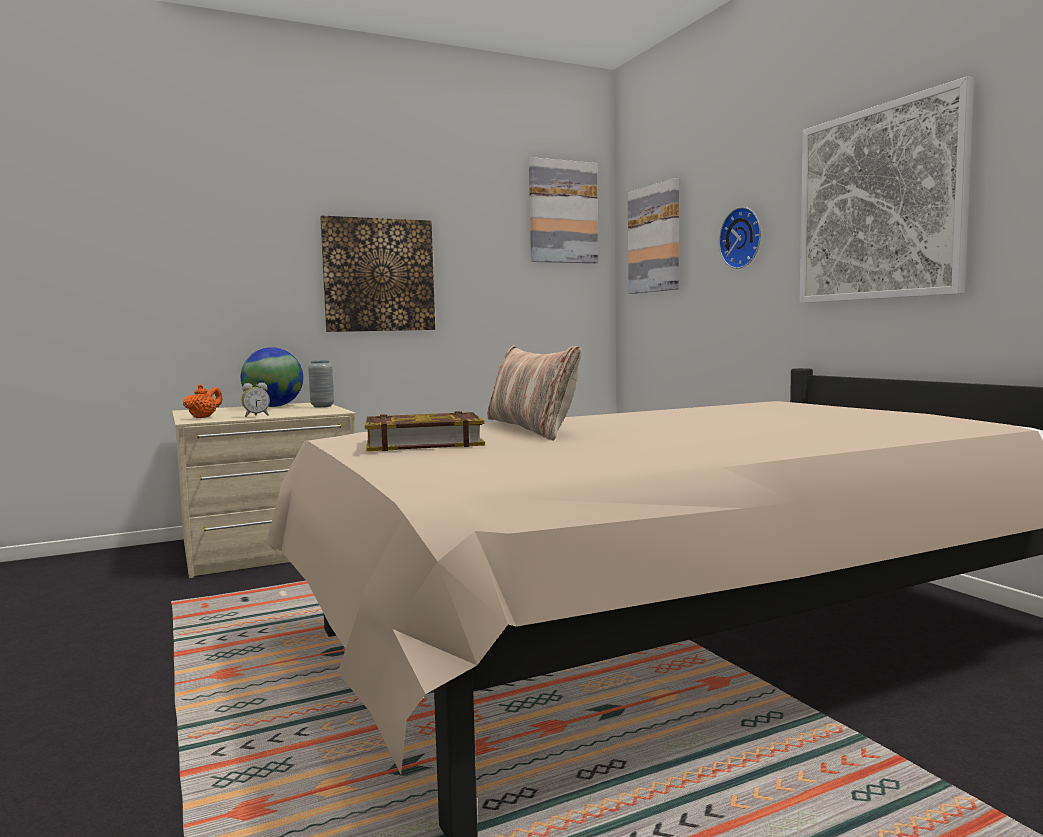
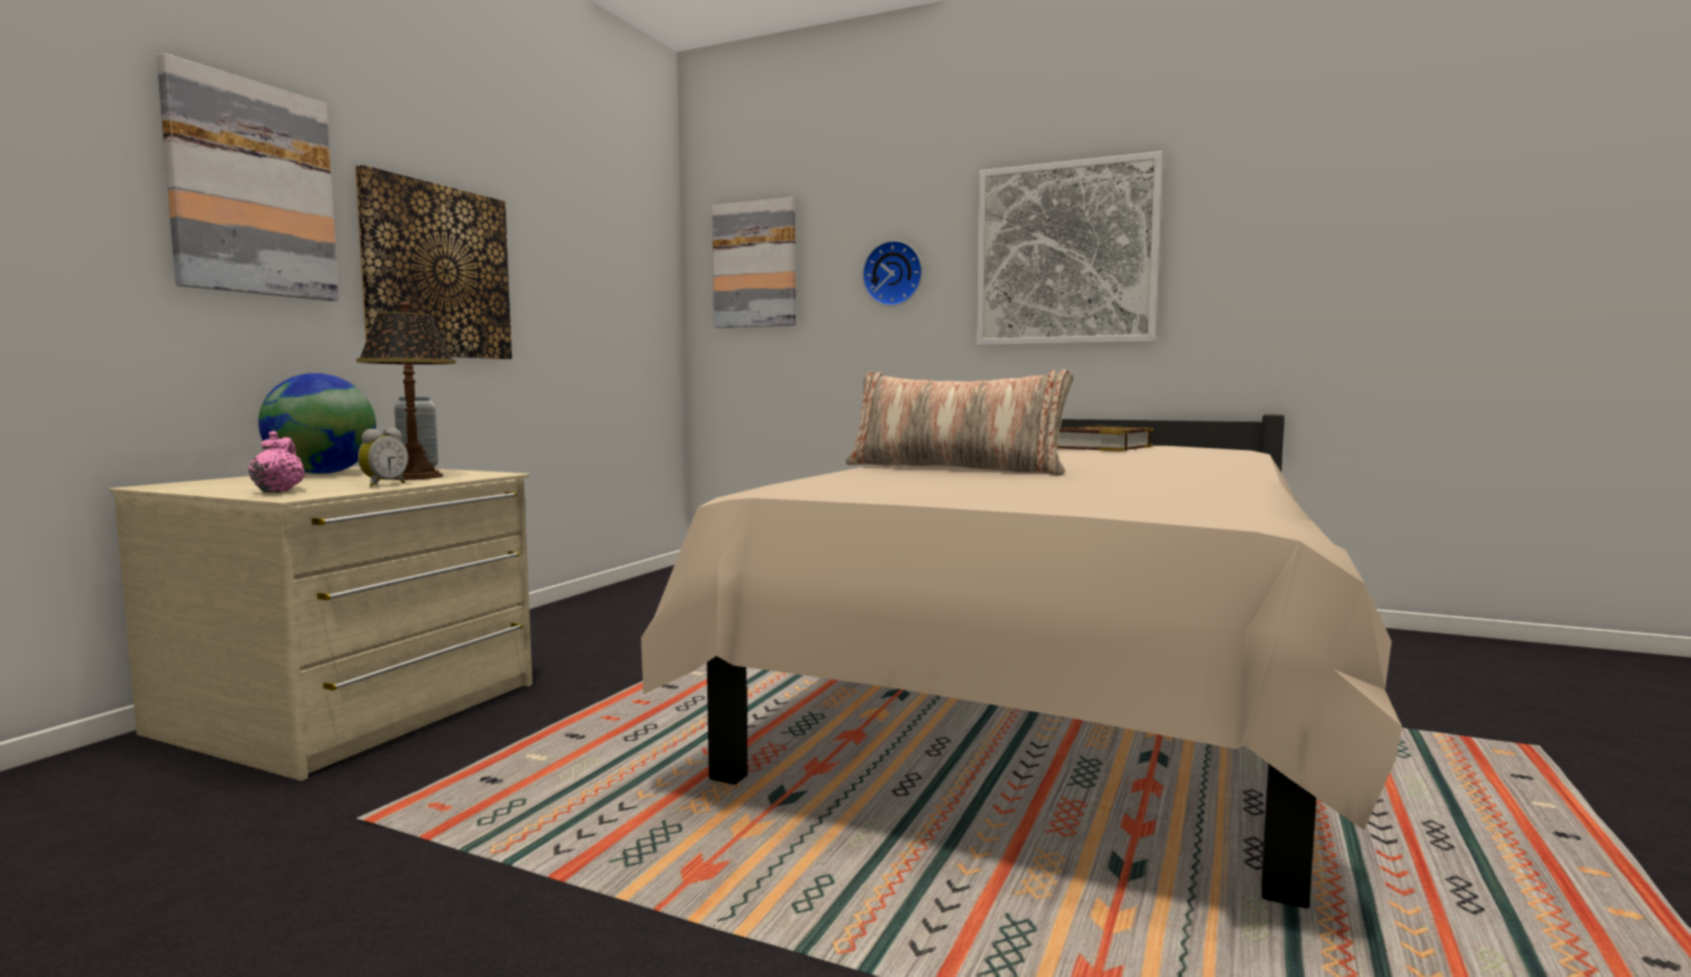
camera: 40 degrees left, 0 degrees up
(203, 417) = (279, 491): orange teapot -> pink teapot
(293, 411) = (413, 477): none -> table lamp
(423, 442) = (954, 484): book -> book (1102, 447)
(562, 212) = (636, 217): picture -> picture (251, 189)

